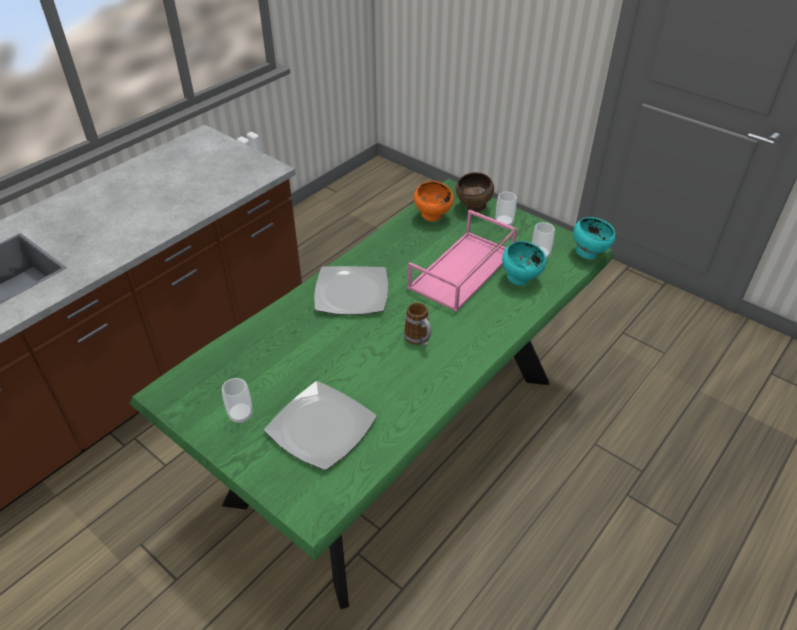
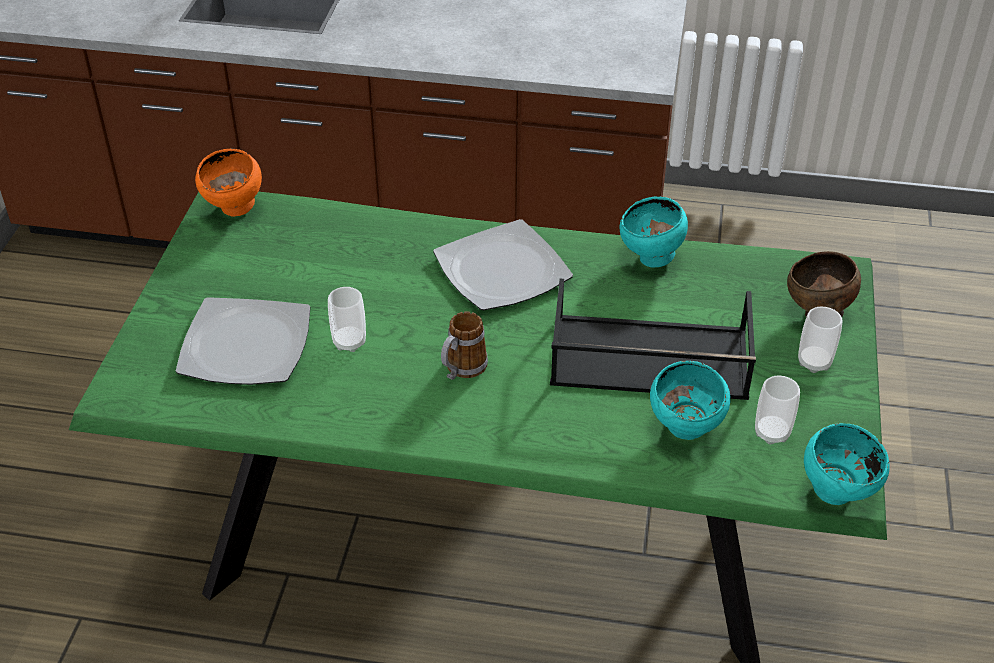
camera: 60 degrees right, 0 degrees up
(241, 415) = (224, 274): cup -> cup (349, 342)
(390, 239) = (651, 259): none -> turquoise bowl
(433, 217) = (747, 280): orange bowl -> orange bowl (235, 210)
(462, 271) = (647, 359): pink tray -> black tray

